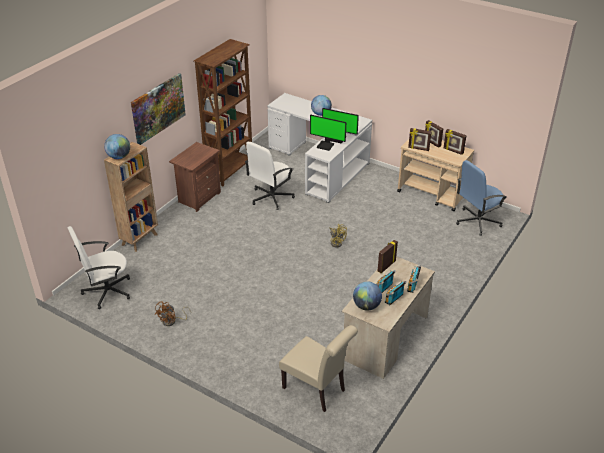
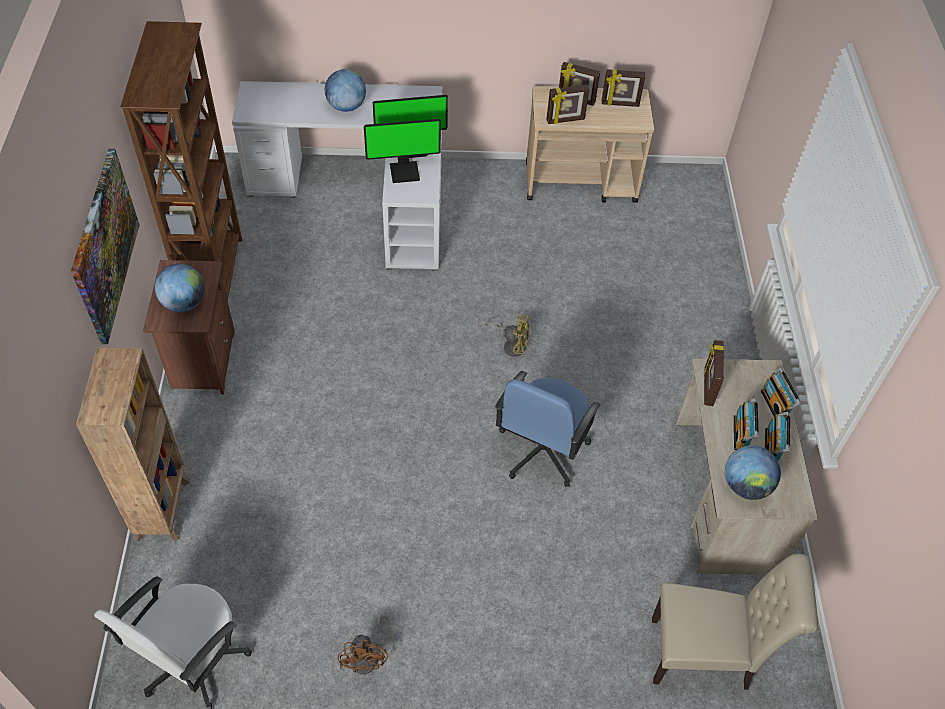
camera: 35 degrees left, 15 degrees up
(119, 157) = (104, 401): globe -> globe (184, 303)
(271, 197) = (334, 302): white office chair -> none
(477, 221) = (682, 207): blue office chair -> blue office chair (541, 450)

